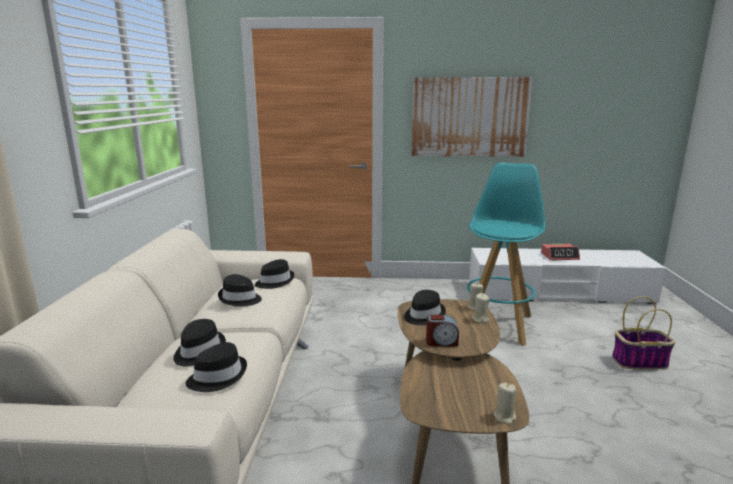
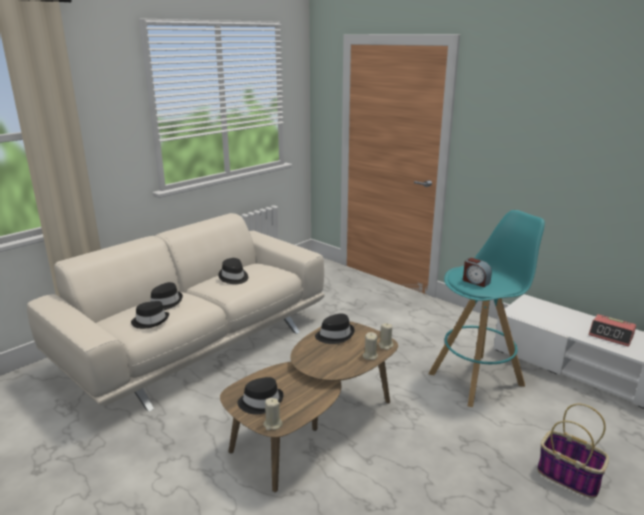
camera: 40 degrees right, 5 degrees up
(274, 281) = (272, 272): black hat -> black hat (261, 402)
(441, 342) = (310, 358): alarm clock -> alarm clock (475, 281)
(469, 117) = (538, 149): picture -> none

